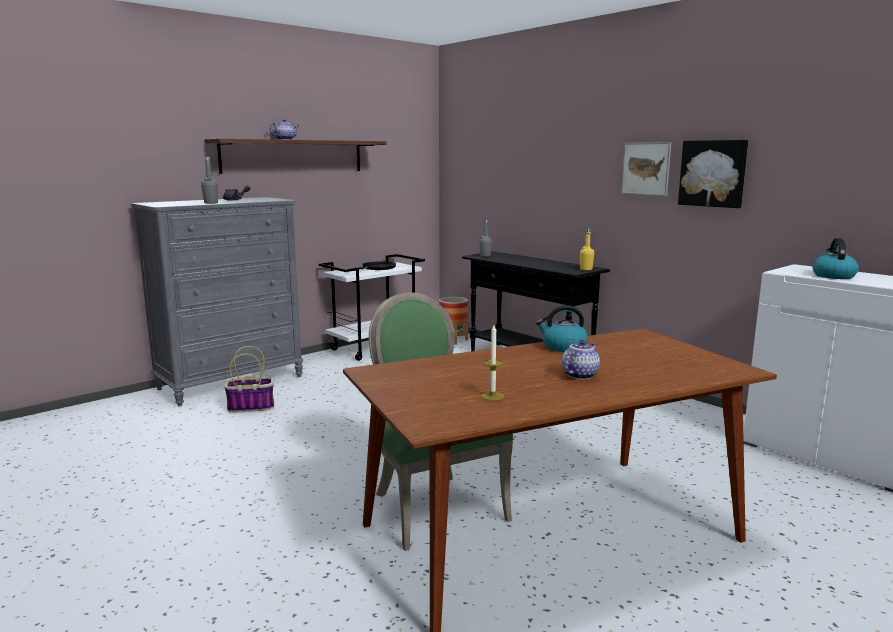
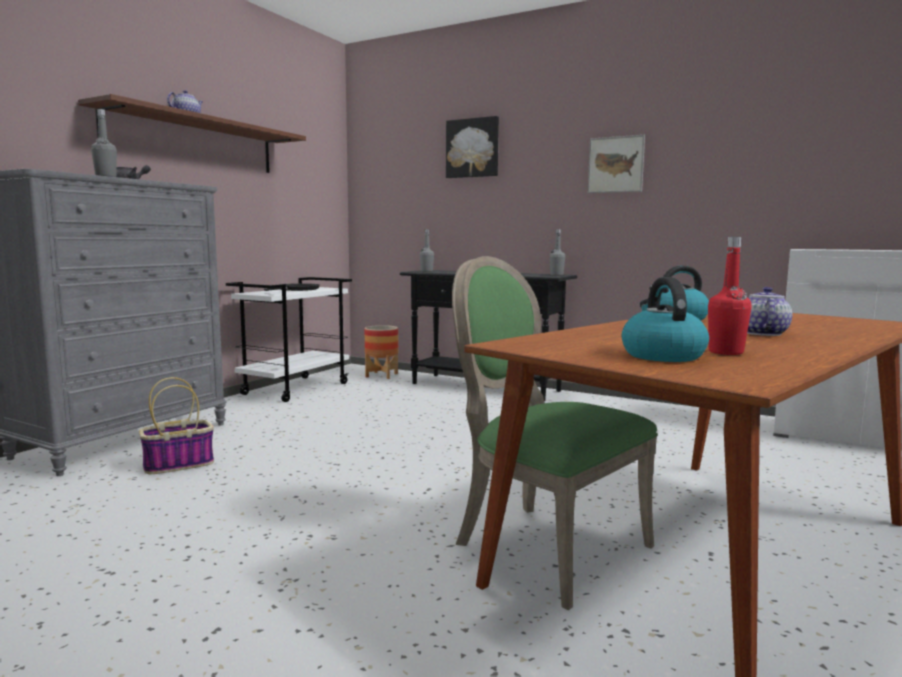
camera: 20 degrees left, 5 degrees down
(492, 396) = (725, 352): candle -> red bottle
(586, 269) = (556, 275): yellow bottle -> grey bottle
(713, 173) = (694, 164): picture -> picture (473, 148)
(833, 276) = (856, 249): kettle -> kettle (661, 355)

